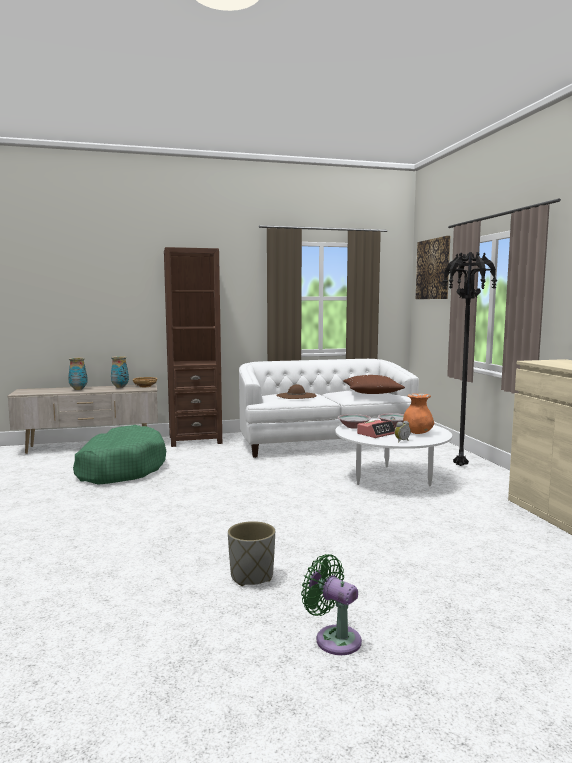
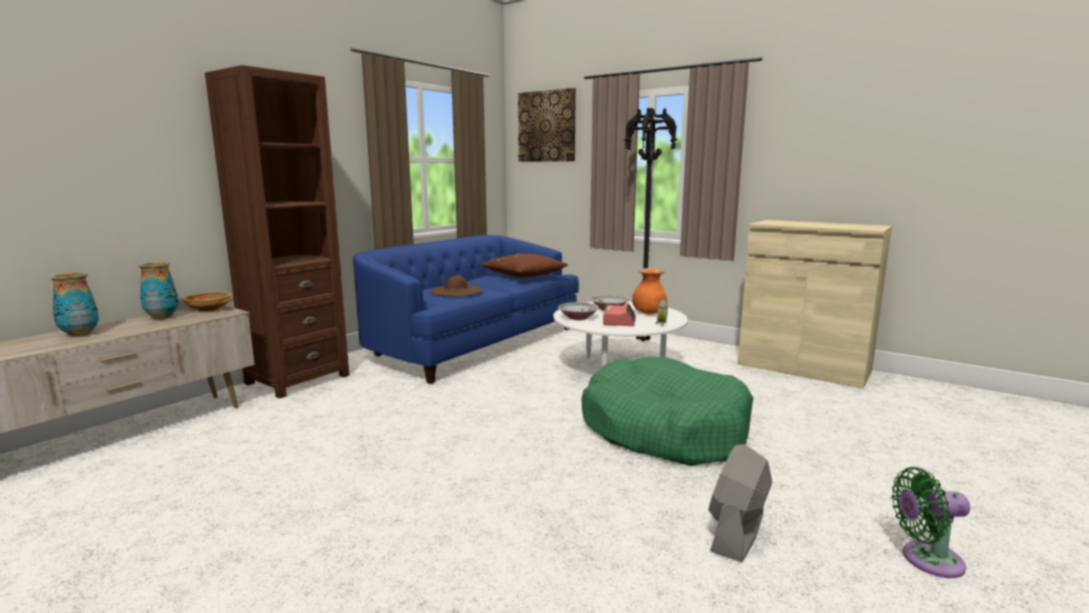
camera: 40 degrees left, 5 degrees up
(120, 468) = (260, 455): green dog bed -> green dog bed (663, 429)
(251, 576) = (737, 533): grey planter -> grey fan
(326, 441) = (473, 344): white sofa -> blue sofa

